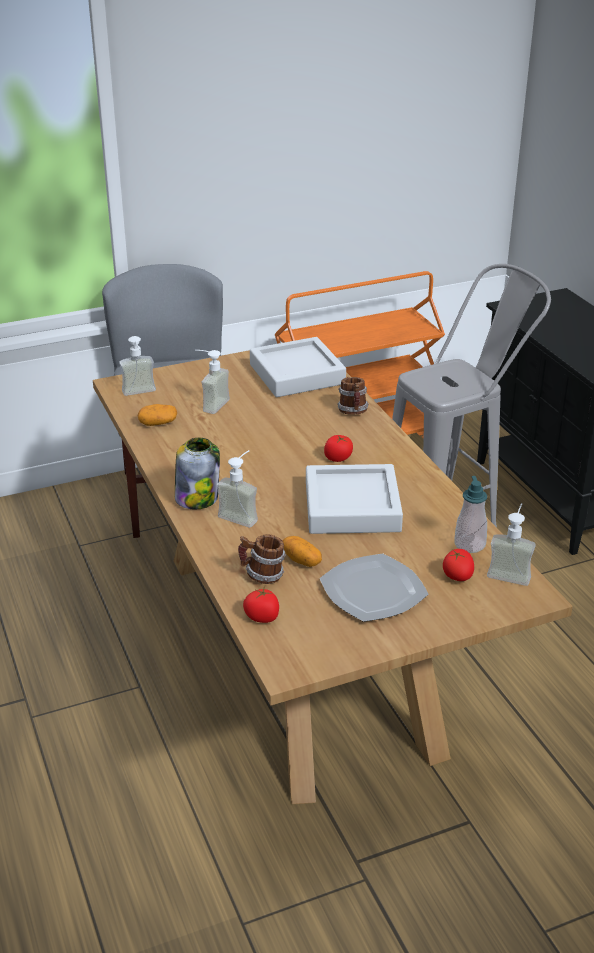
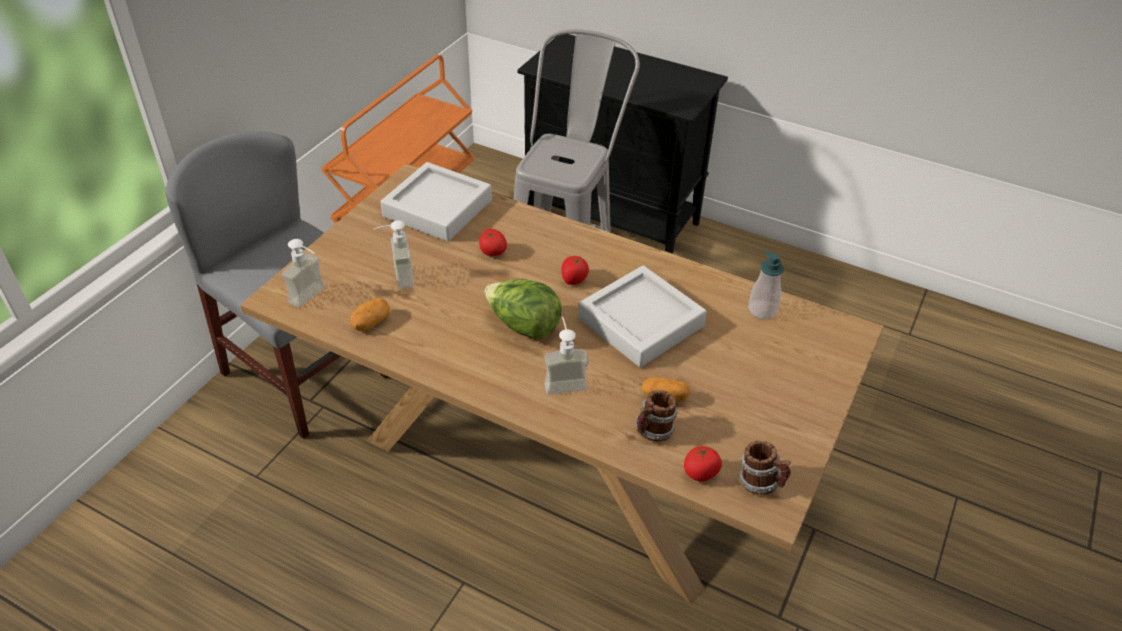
camera: 40 degrees left, 10 degrees up
(197, 498) = (504, 384): jar -> none
(258, 470) = (523, 326): none -> lettuce
(353, 412) = (531, 226): mug -> mug (761, 483)
(373, 590) = (747, 393): plate -> none
(457, 576) = (787, 344): tomato -> tomato (492, 252)
(510, 572) = (815, 319): soap dispenser -> none

